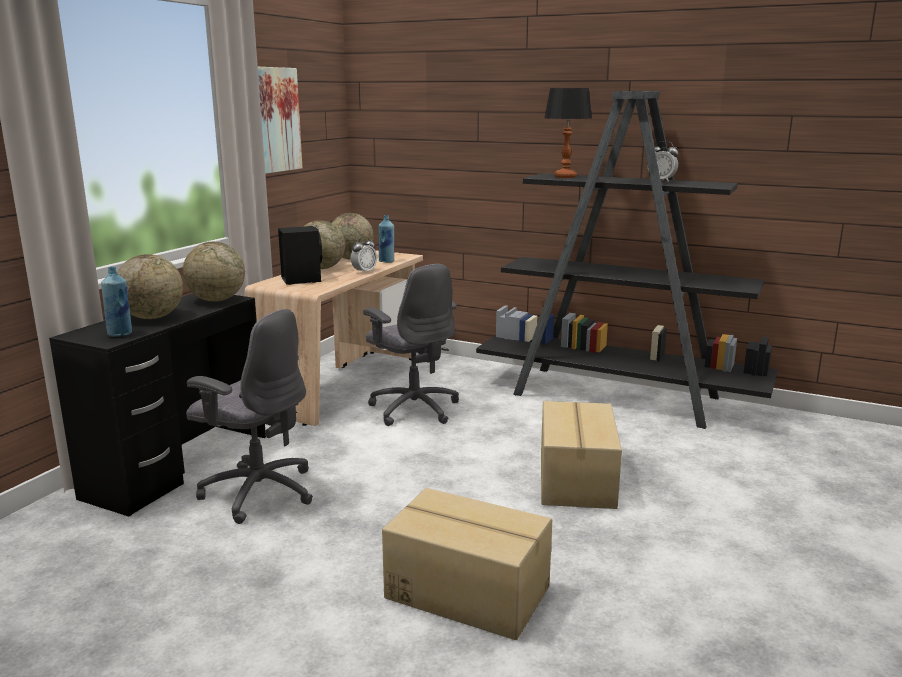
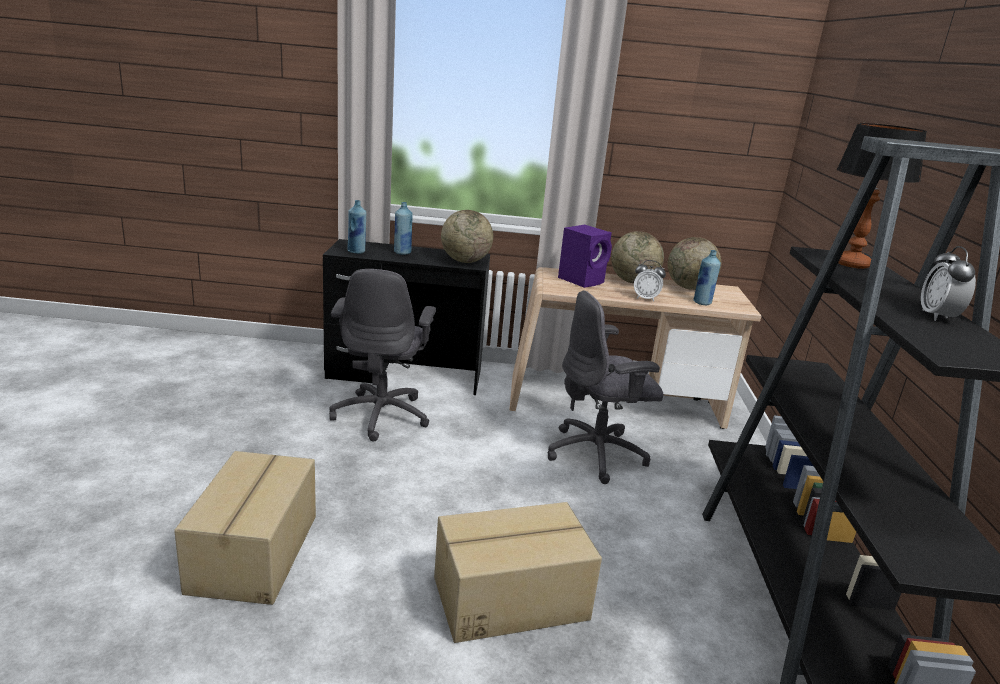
camera: 65 degrees right, 5 degrees up
(152, 317) = (402, 252): globe -> blue bottle
(274, 120) = (657, 121): picture -> none
(301, 279) = (582, 280): black speaker -> purple speaker
(414, 408) = (597, 454): grey office chair -> grey office chair turned 45 degrees clockwise

